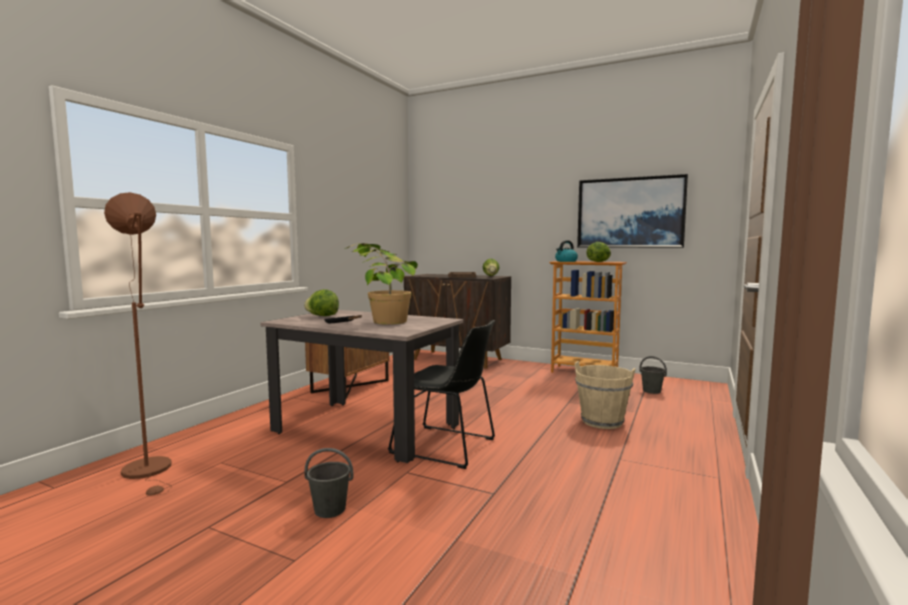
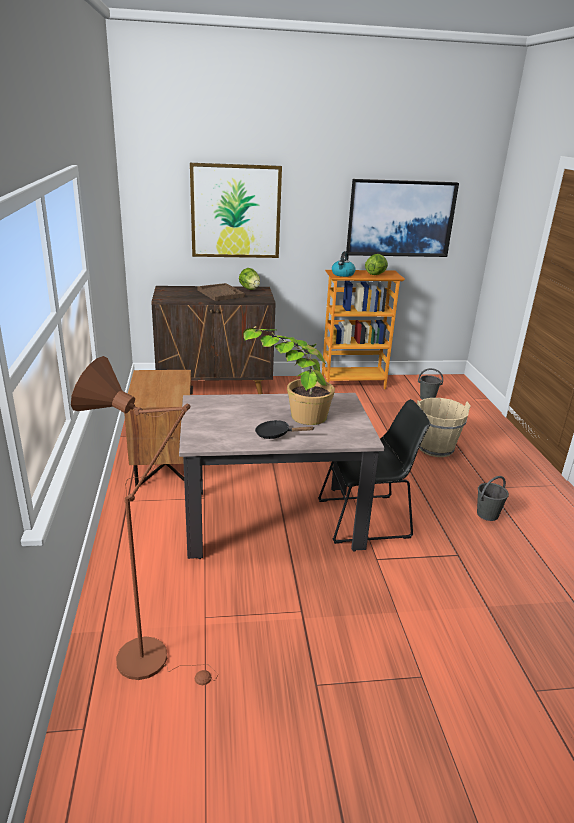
camera: 35 degrees left, 20 degrees up
(322, 316) = (213, 418): lettuce -> none
(329, 509) = (377, 622): grey bucket -> grey bucket (487, 514)
(485, 215) = (235, 211): none -> picture

